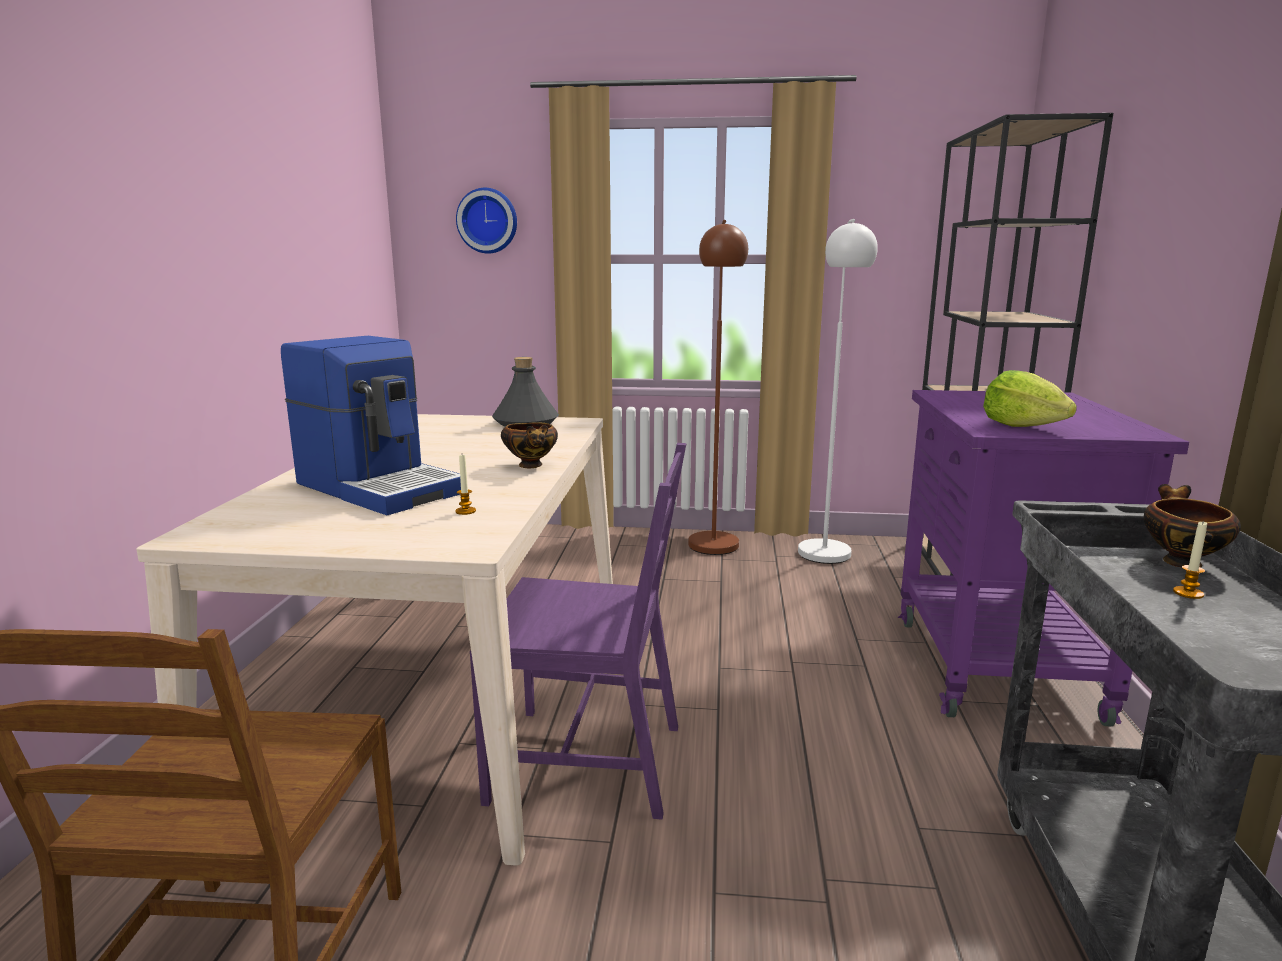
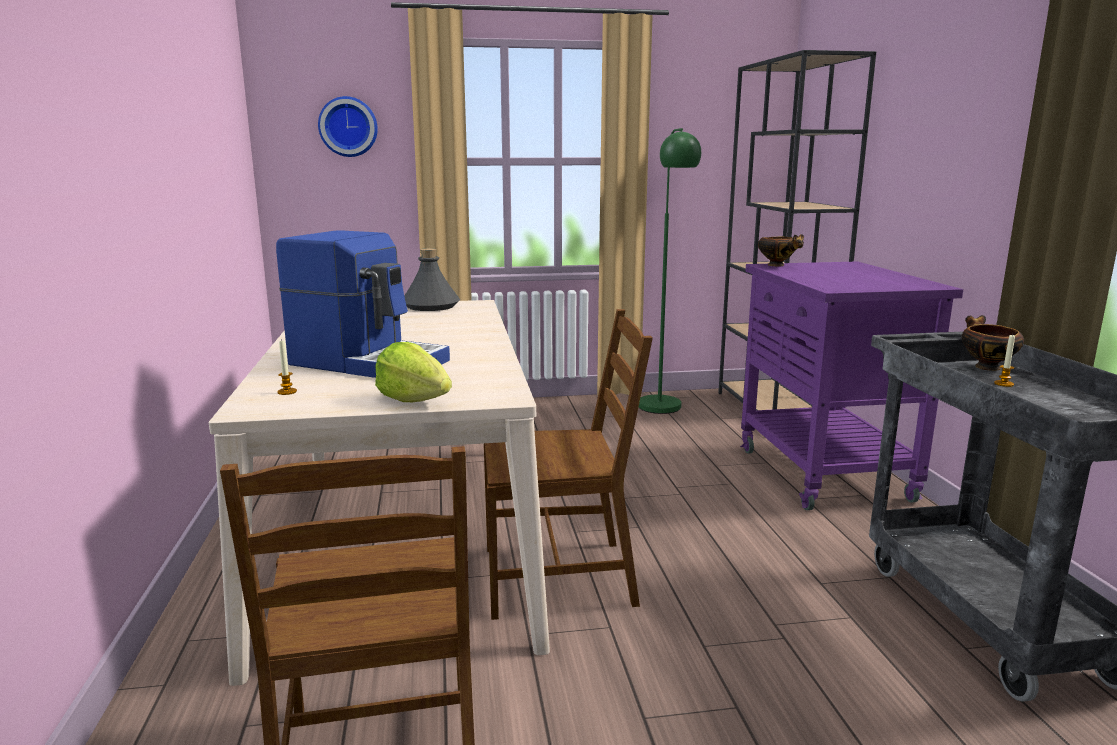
camera: 15 degrees left, 0 degrees up
(465, 511) = (466, 374): candle -> candle (287, 392)
(531, 466) = (479, 338): bowl -> bowl (777, 265)
(589, 761) = (560, 576): purple chair -> brown chair
(714, 551) = (570, 412): brown floor lamp -> none
(826, 560) = (663, 411): white floor lamp -> green floor lamp
(1022, 426) = (850, 284): lettuce -> lettuce (414, 400)

